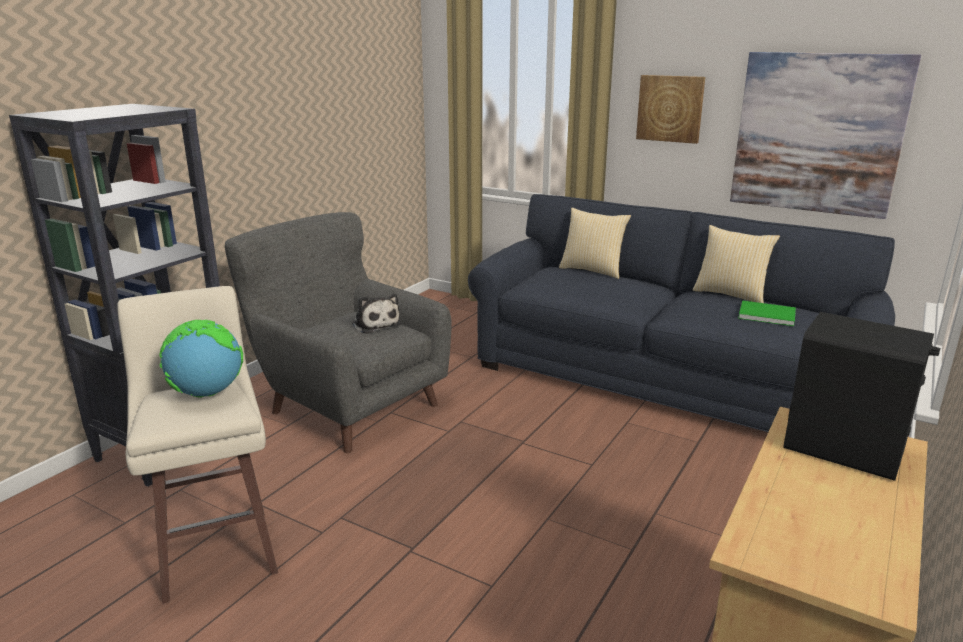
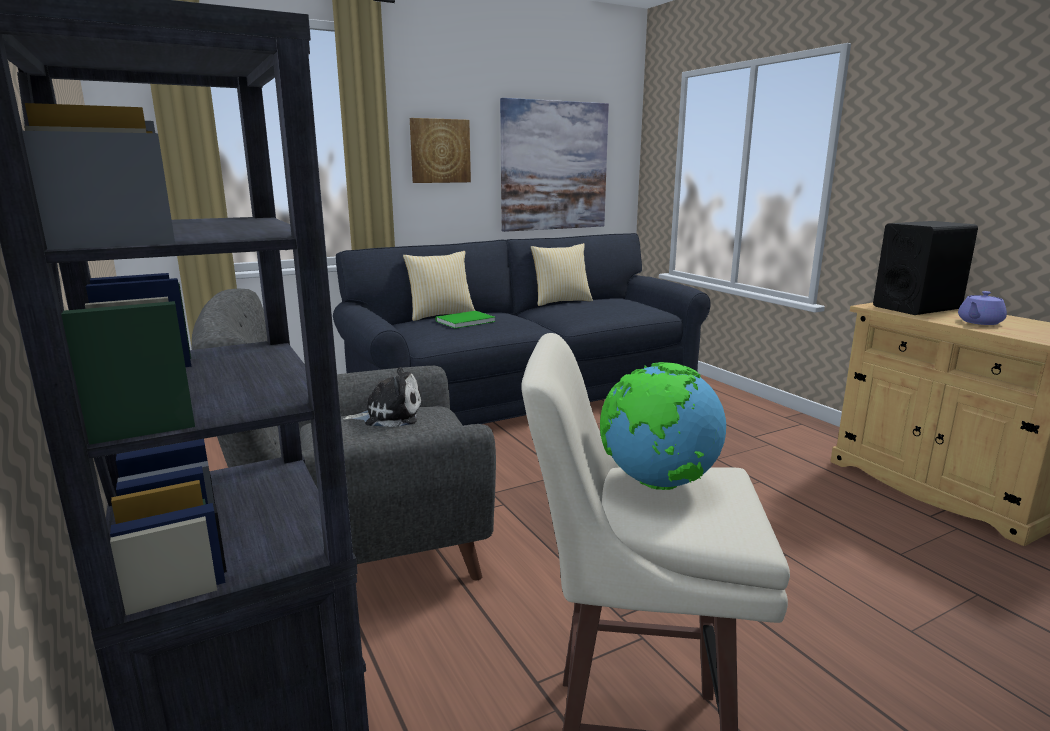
camera: 60 degrees left, 5 degrees down
(765, 314) = (611, 303): green book -> green book (463, 321)
(806, 494) = (979, 322): none -> purple teapot

